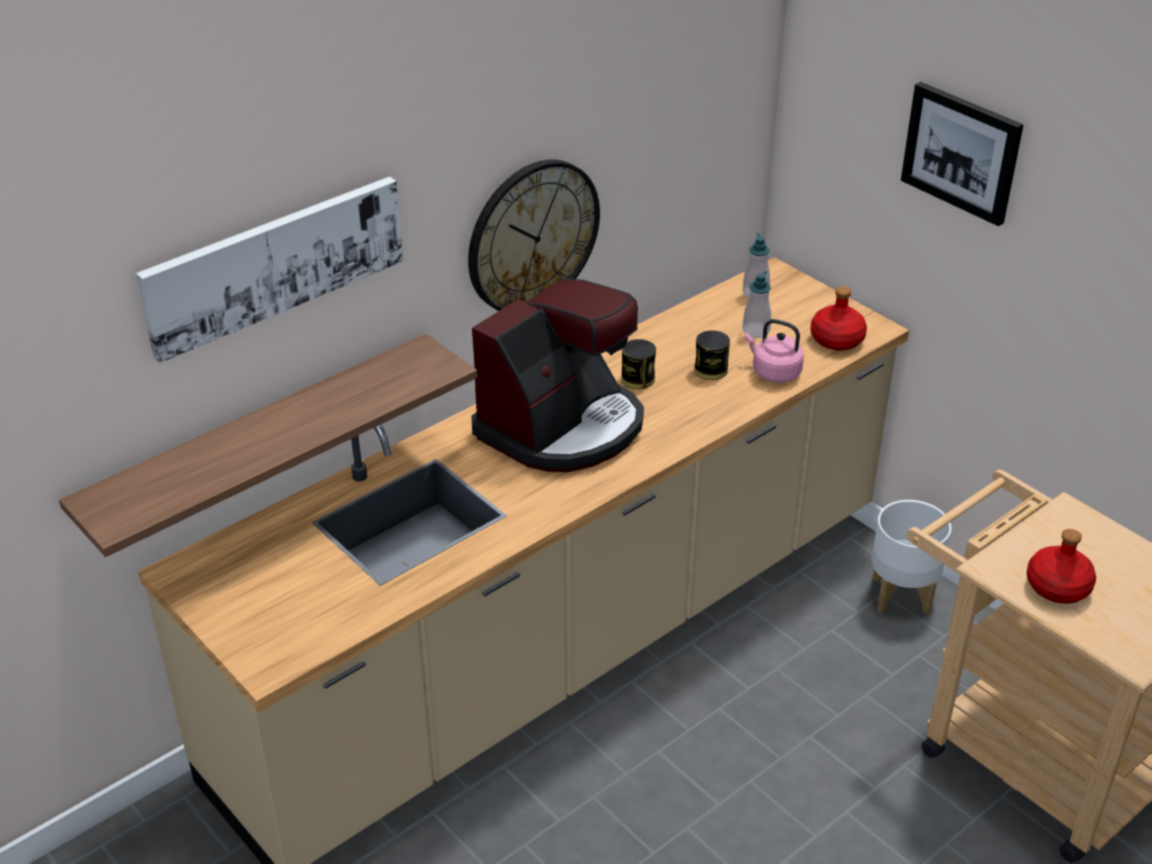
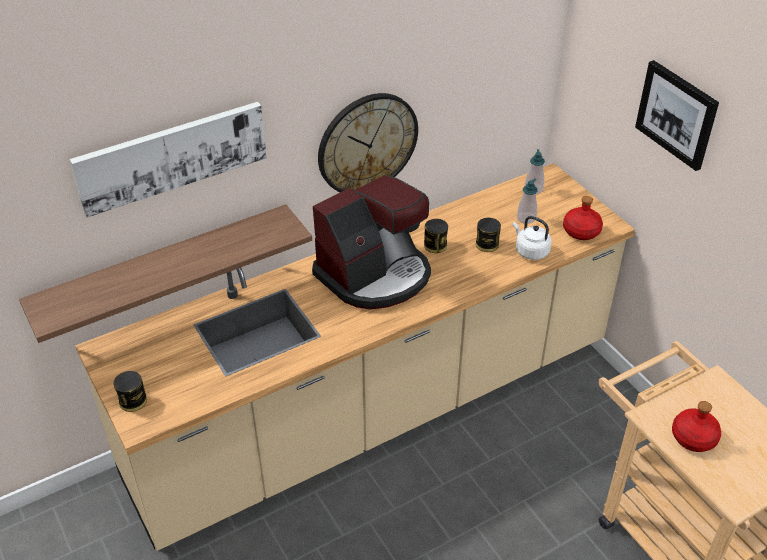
camera: 10 degrees right, 5 degrees up
(249, 635) = (133, 401): none -> can
(773, 372) = (530, 251): pink kettle -> white kettle
(902, 595) = (612, 407): white planter -> none

